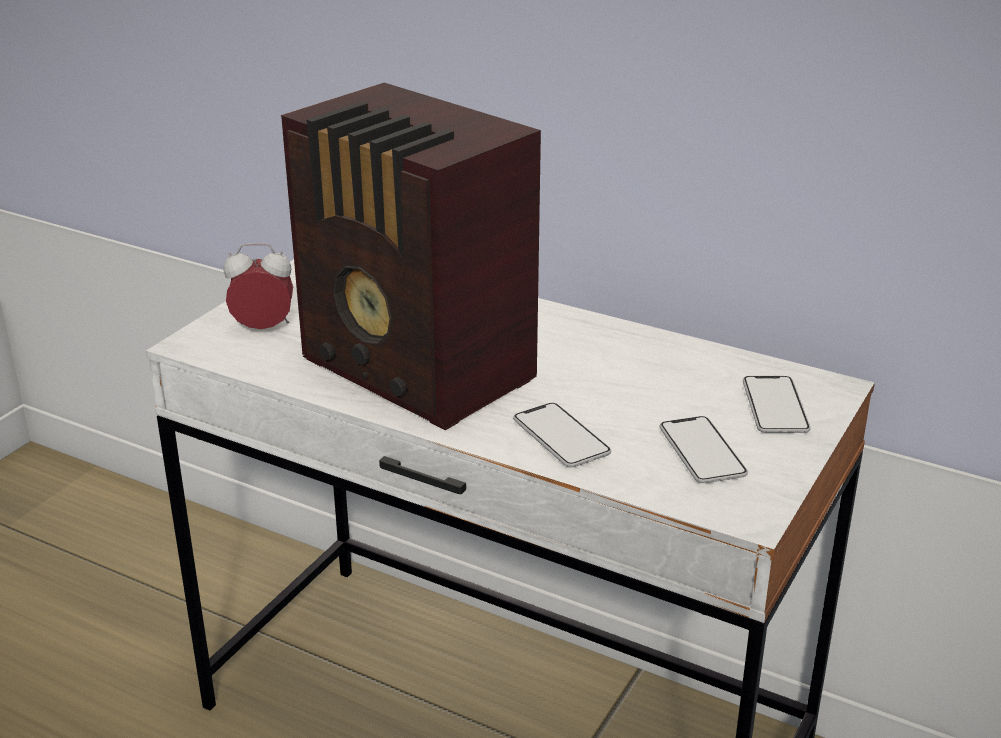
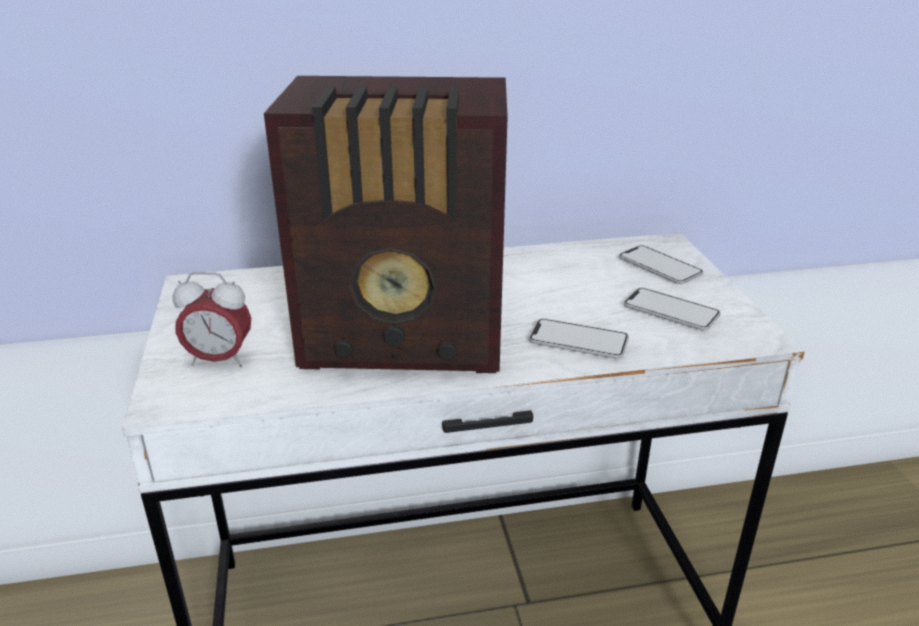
camera: 40 degrees left, 0 degrees up
(263, 328) = (220, 360): alarm clock -> alarm clock turned 135 degrees counterclockwise

